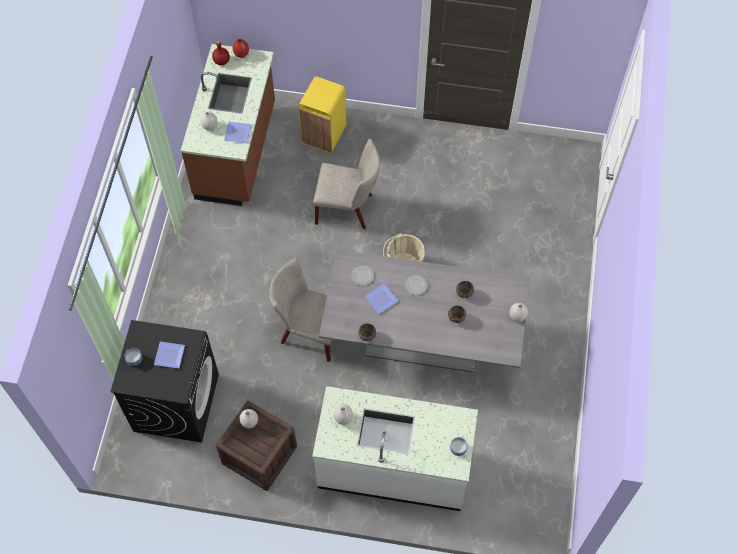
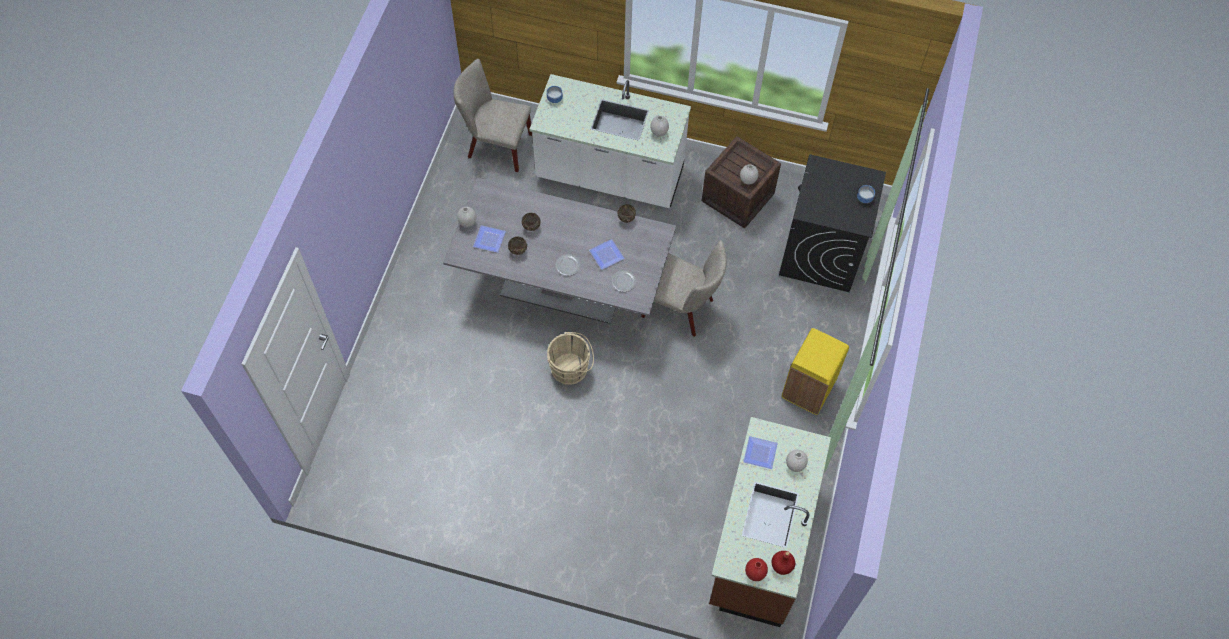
camera: 175 degrees left, 0 degrees up
(169, 354) = (830, 199): plate -> plate (490, 241)
(323, 135) = (647, 554): yellow trash can -> yellow trash can (809, 389)
(348, 208) = (626, 447): beige chair -> beige chair (495, 145)

